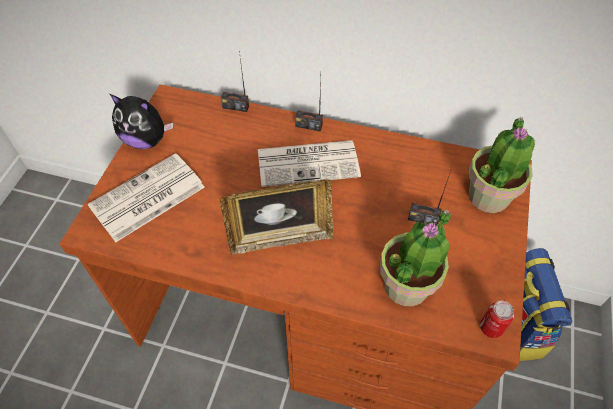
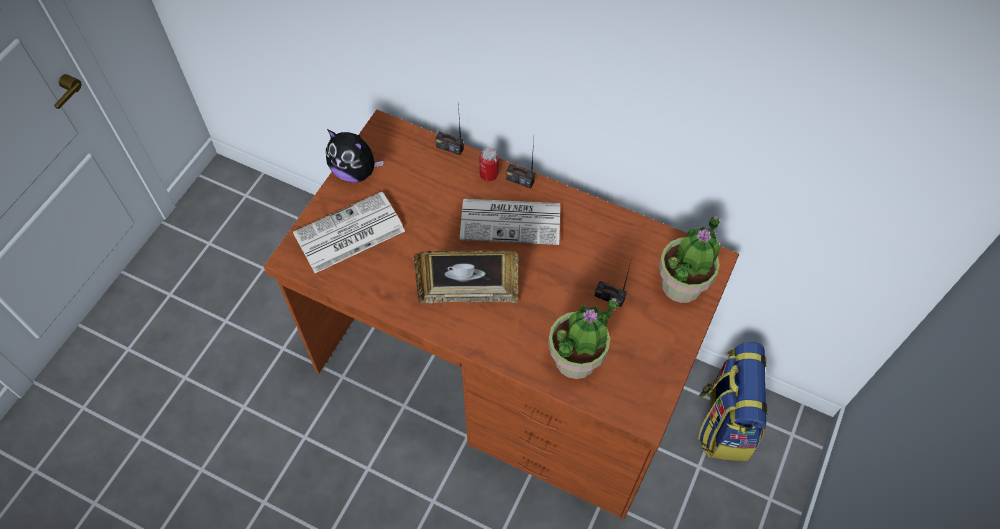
camera: 10 degrees right, 5 degrees up
(491, 327) = (642, 410): can -> can (489, 174)

